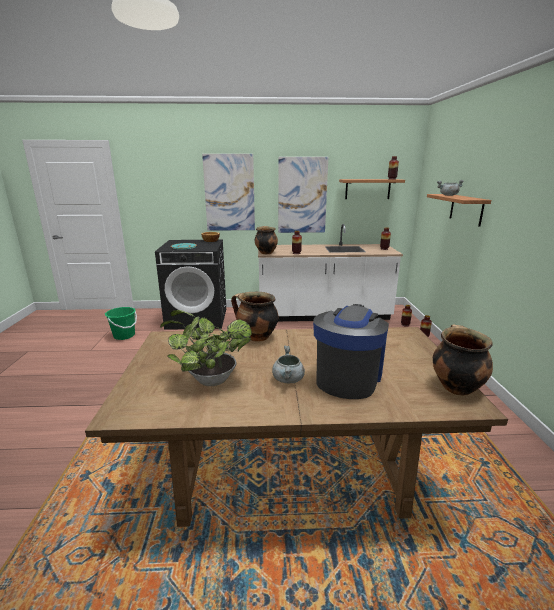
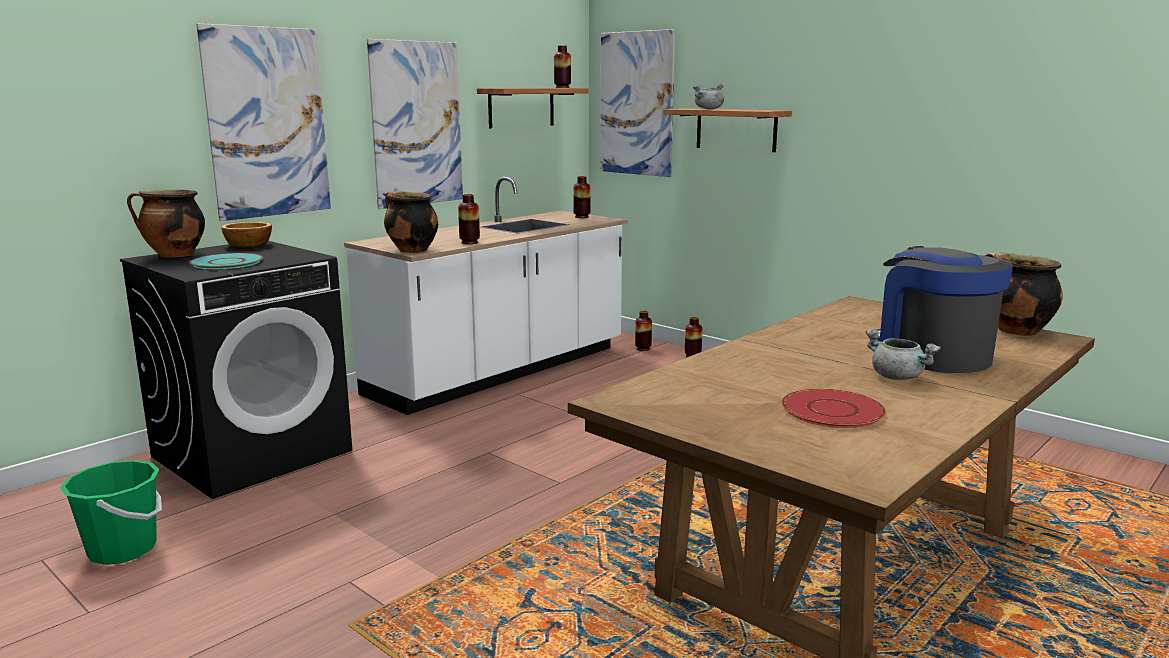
camera: 45 degrees left, 5 degrees down
(209, 379) = (833, 410): potted plant -> red plate
(256, 337) = (735, 357): cooking pot -> cooking pot (174, 255)
(433, 189) = (636, 104): none -> picture

